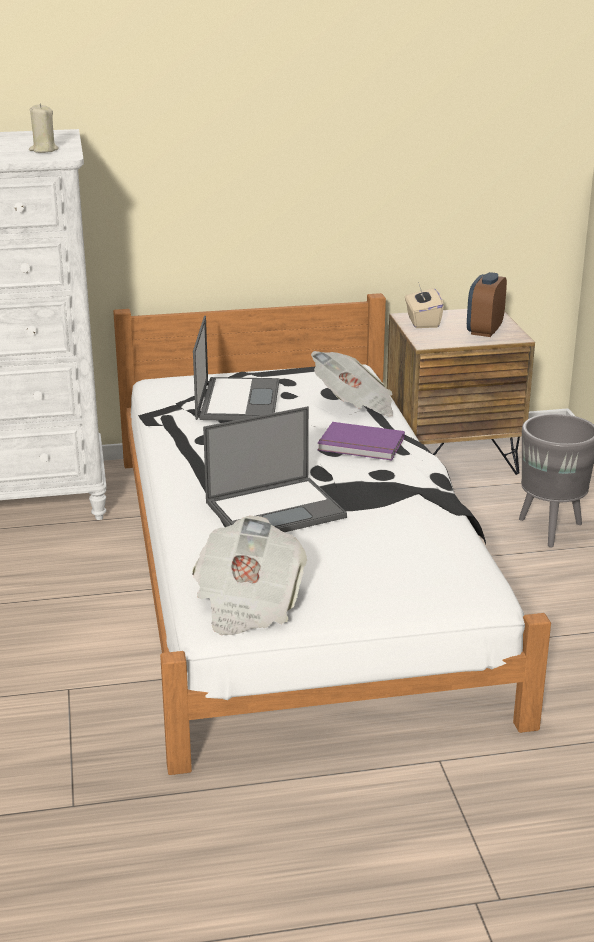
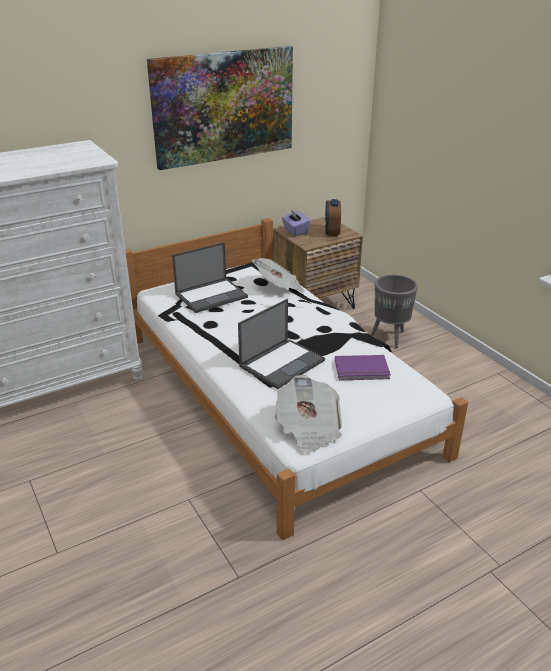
camera: 20 degrees left, 5 degrees up
(43, 150) = (85, 158): beige candle -> none
(237, 400) = (212, 295): laptop -> laptop turned 75 degrees clockwise
(309, 98) = (224, 106): none -> picture
(361, 445) = (301, 313): purple book -> purple book (362, 370)
(422, 321) = (295, 231): beige tissue box -> purple tissue box

